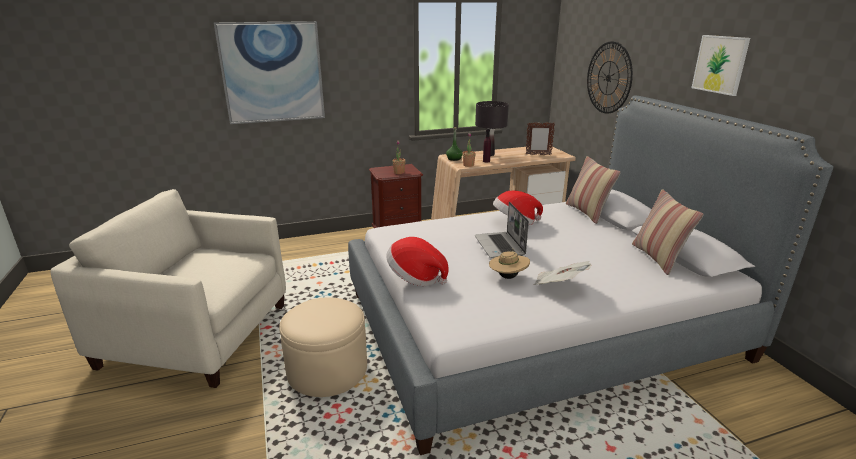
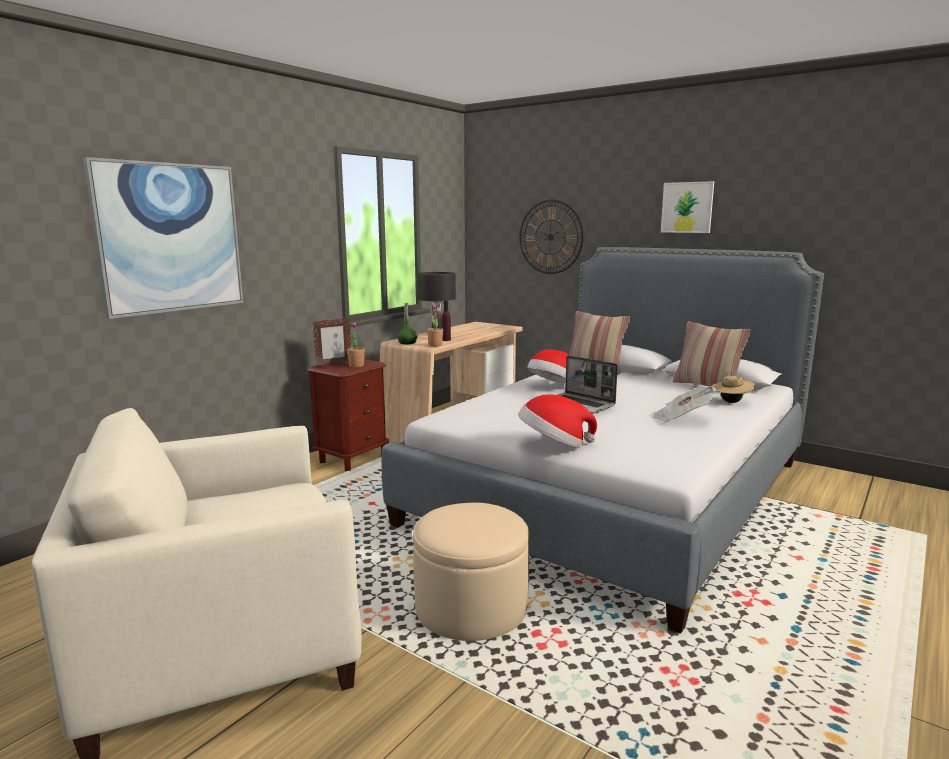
camera: 35 degrees left, 10 degrees down
(508, 277) = (630, 424): beige hat -> beige hat (730, 402)
(538, 155) = (485, 329): picture frame -> picture frame (333, 365)

